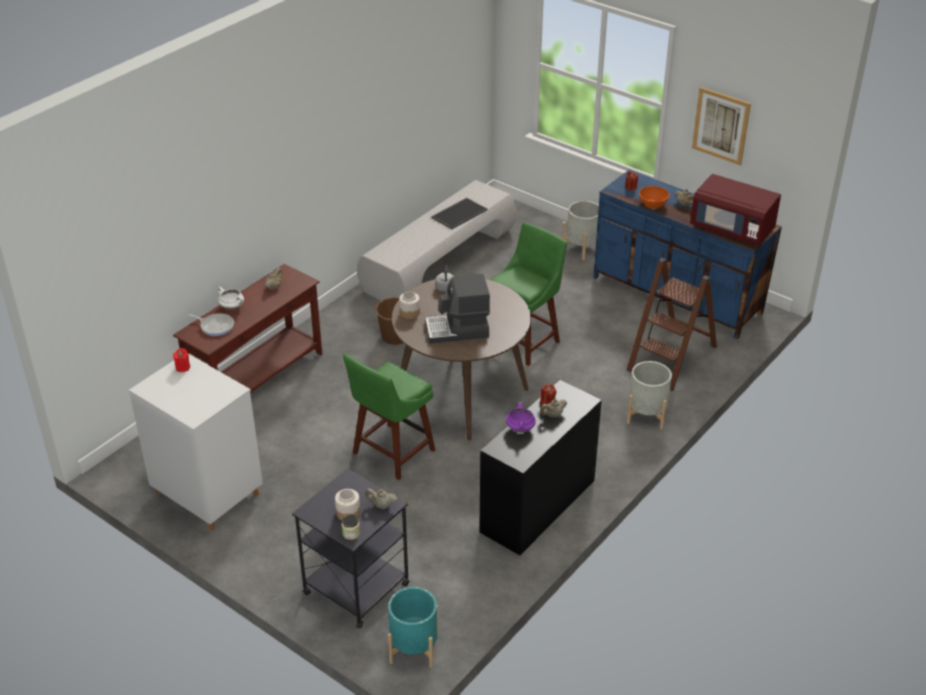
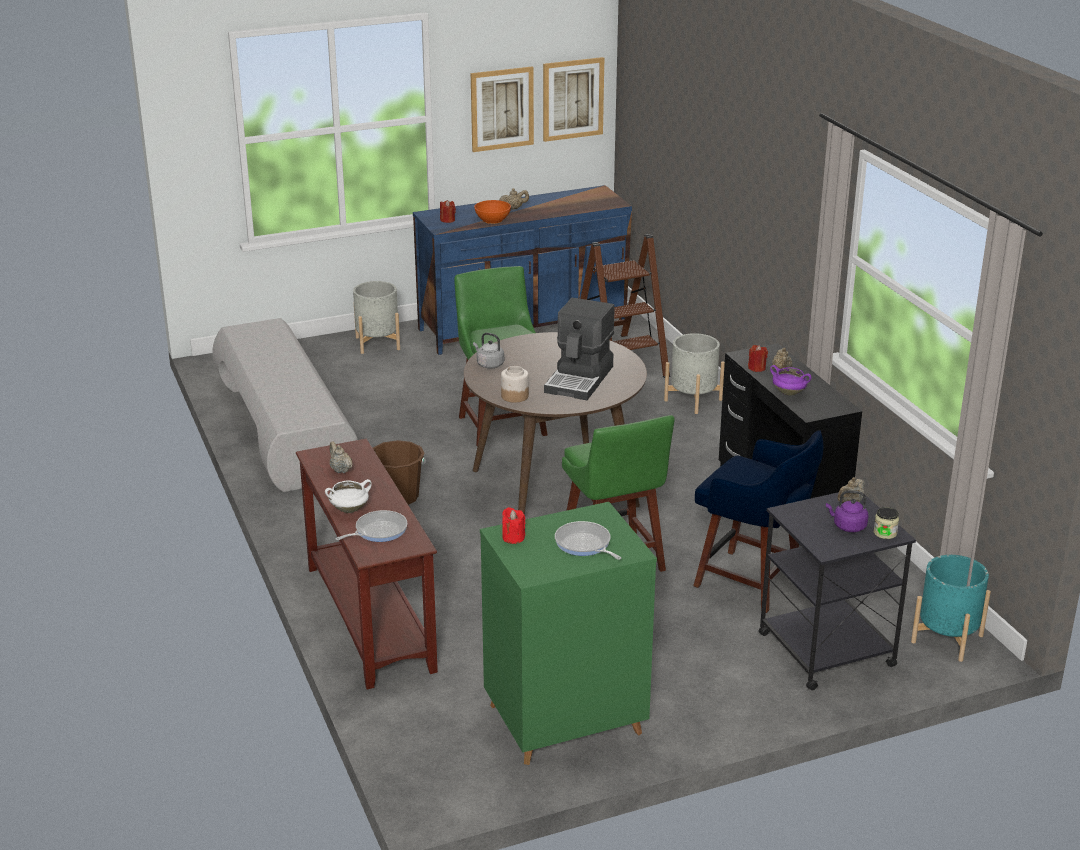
camera: 60 degrees left, 10 degrees down
(191, 396) = (584, 544): none -> frying pan
(207, 493) = (563, 719): white dresser -> green dresser
(348, 513) = (847, 526): jar -> purple kettle
(413, 526) = (752, 583): none -> blue stool
(459, 213) = (277, 354): tray -> none
(732, 229) = (583, 203): red microwave -> none
(781, 145) = (573, 99): none -> picture

